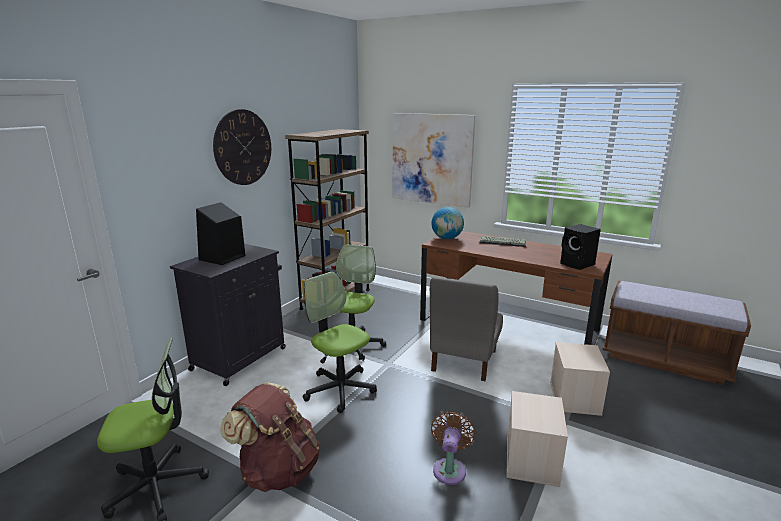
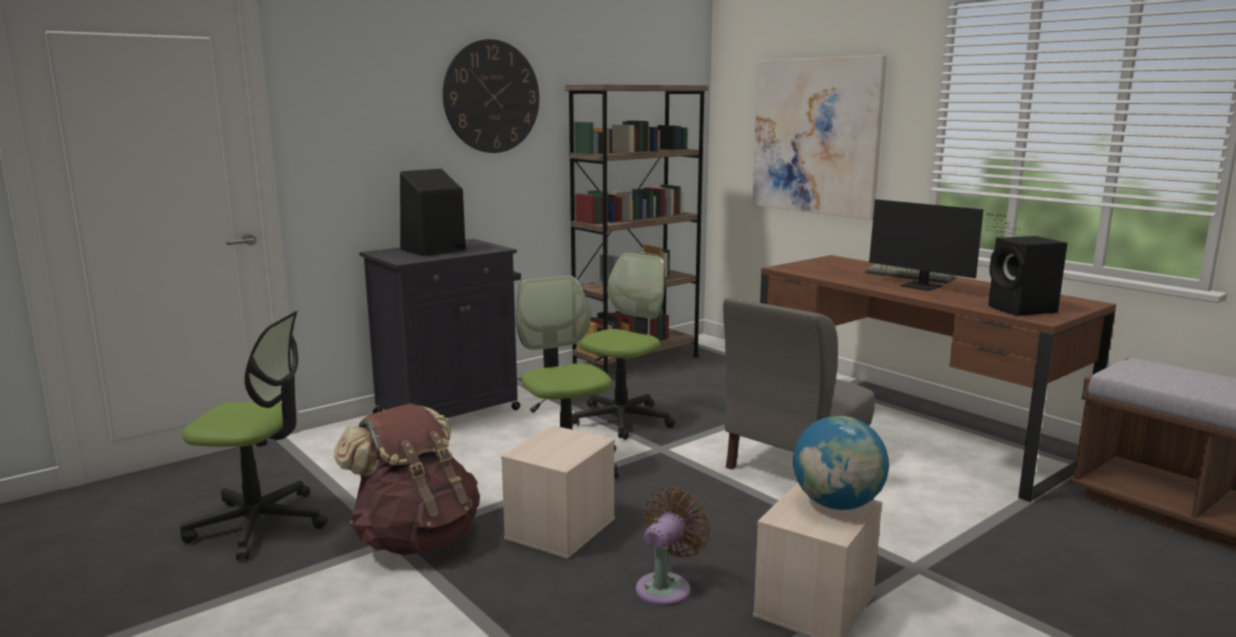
camera: 20 degrees right, 5 degrees down
(447, 238) = (813, 264): globe -> globe (837, 504)
(518, 251) = (925, 287): none -> monitor
(575, 398) = (964, 543): beige storage box -> beige storage box (561, 529)

